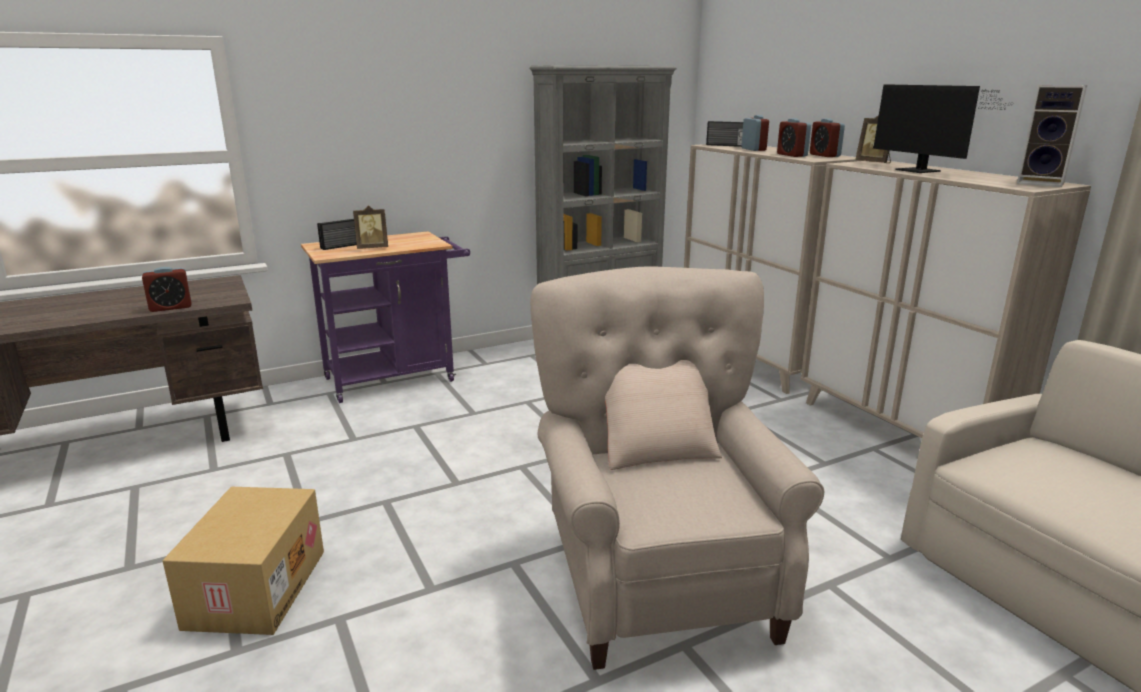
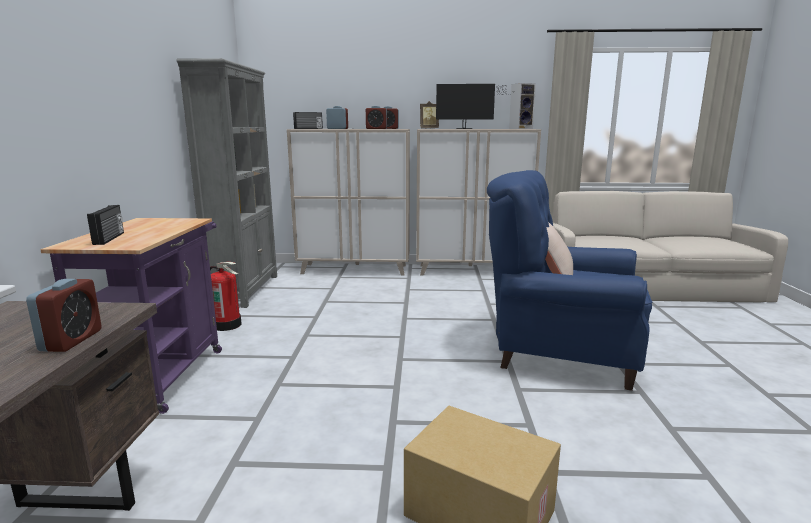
camera: 60 degrees left, 5 degrees down
(372, 248) = (150, 233): picture frame -> none
(509, 362) = (227, 325): none -> fire extinguisher
(657, 577) = (558, 353): beige armchair -> blue armchair

